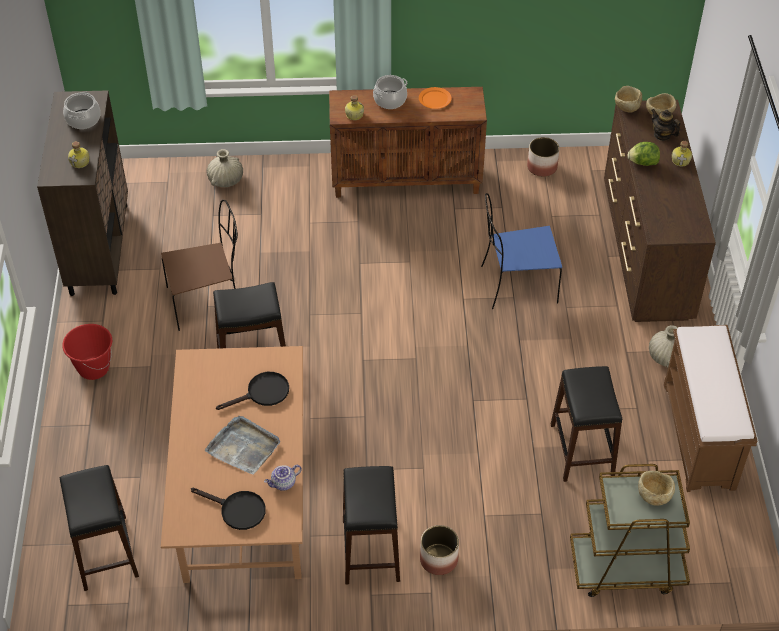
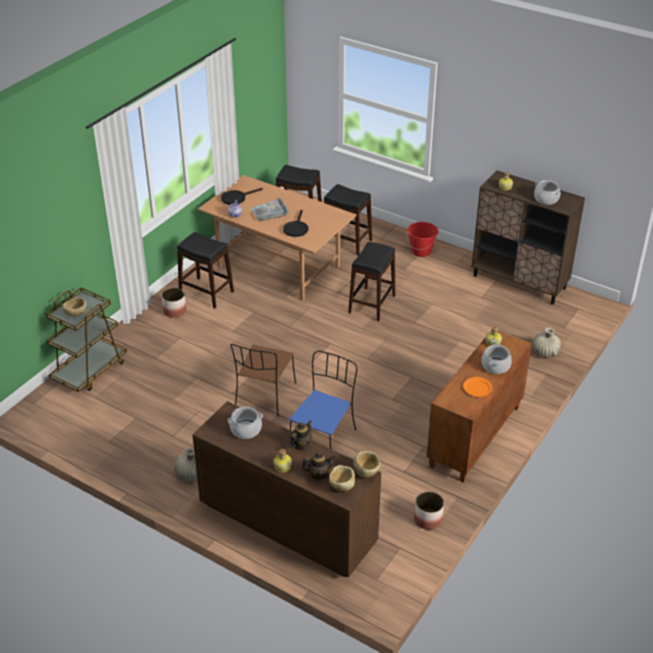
camera: 125 degrees right, 10 degrees down
(208, 300) = (436, 305): brown chair -> brown chair (265, 396)
(581, 450) = (173, 395): black stool -> black stool (346, 242)
(643, 163) = (301, 445): lettuce -> teapot
(667, 209) = (246, 429): none -> cooking pot
(700, 436) = (123, 450): brown bench -> none

